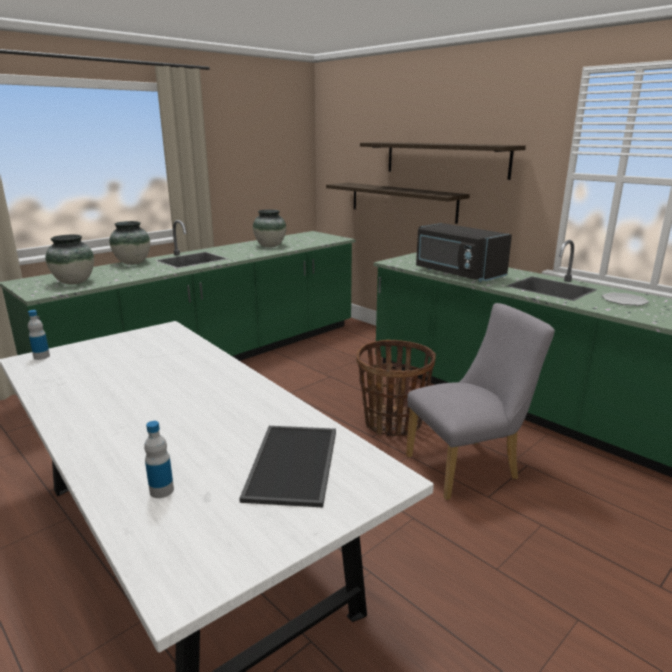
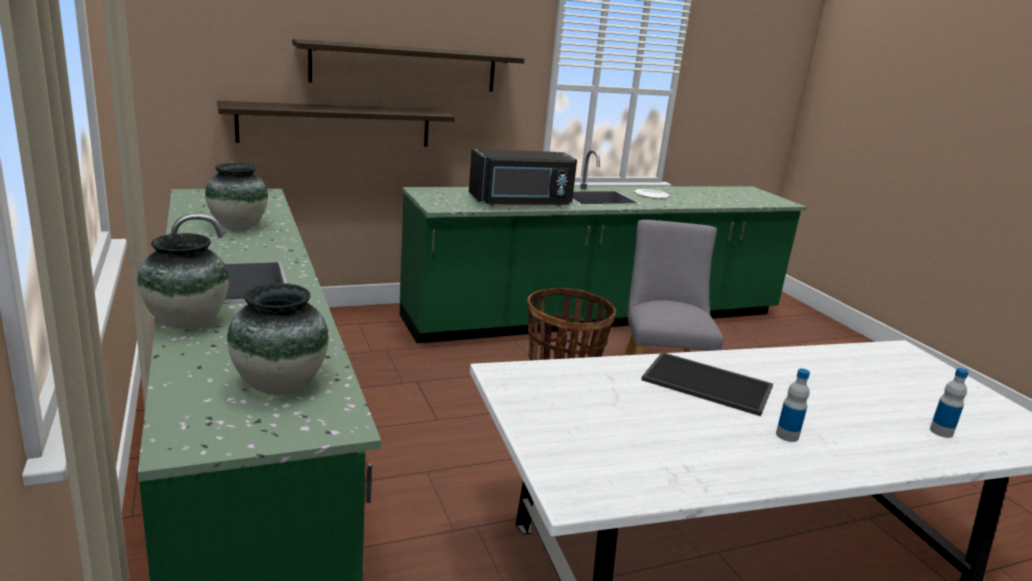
camera: 70 degrees left, 0 degrees up
(41, 356) = (568, 480): bottle -> bottle (787, 435)
(294, 464) = (889, 374): tray -> tray (709, 383)

